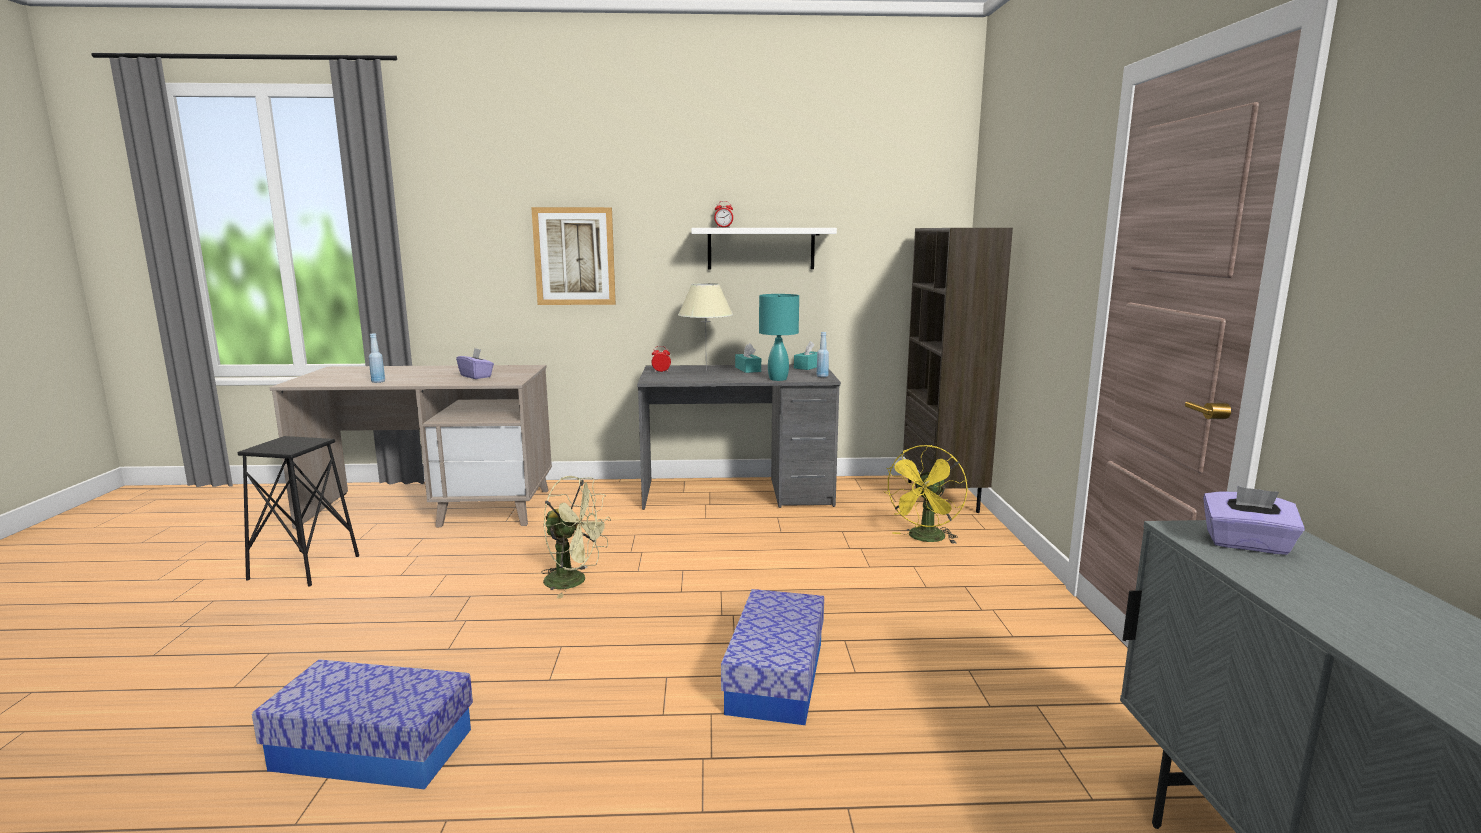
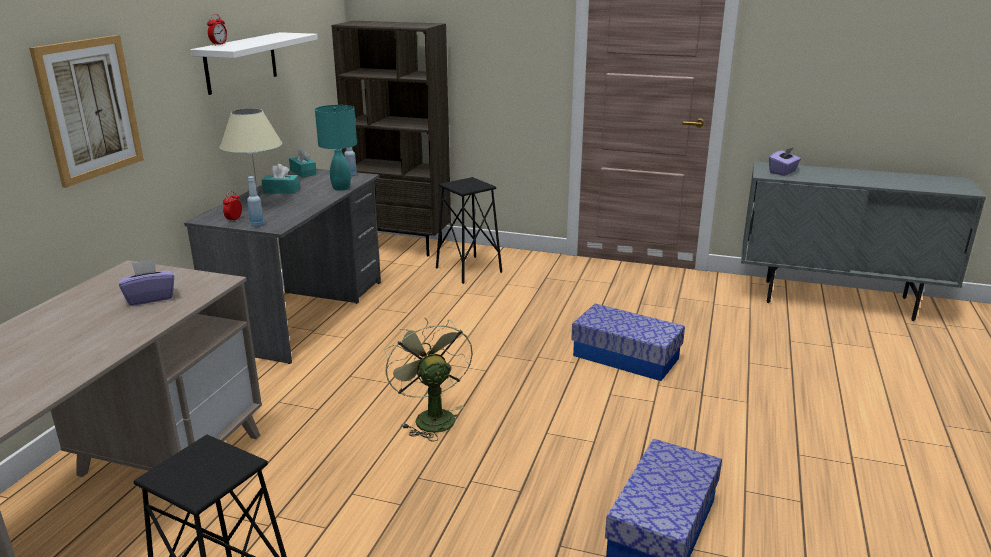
camera: 70 degrees left, 10 degrees up
(378, 382) = (85, 360): blue bottle -> blue bottle (257, 225)
(574, 581) = (430, 417): green fan -> green fan turned 60 degrees counterclockwise
(925, 539) = (469, 270): yellow fan -> black stool

